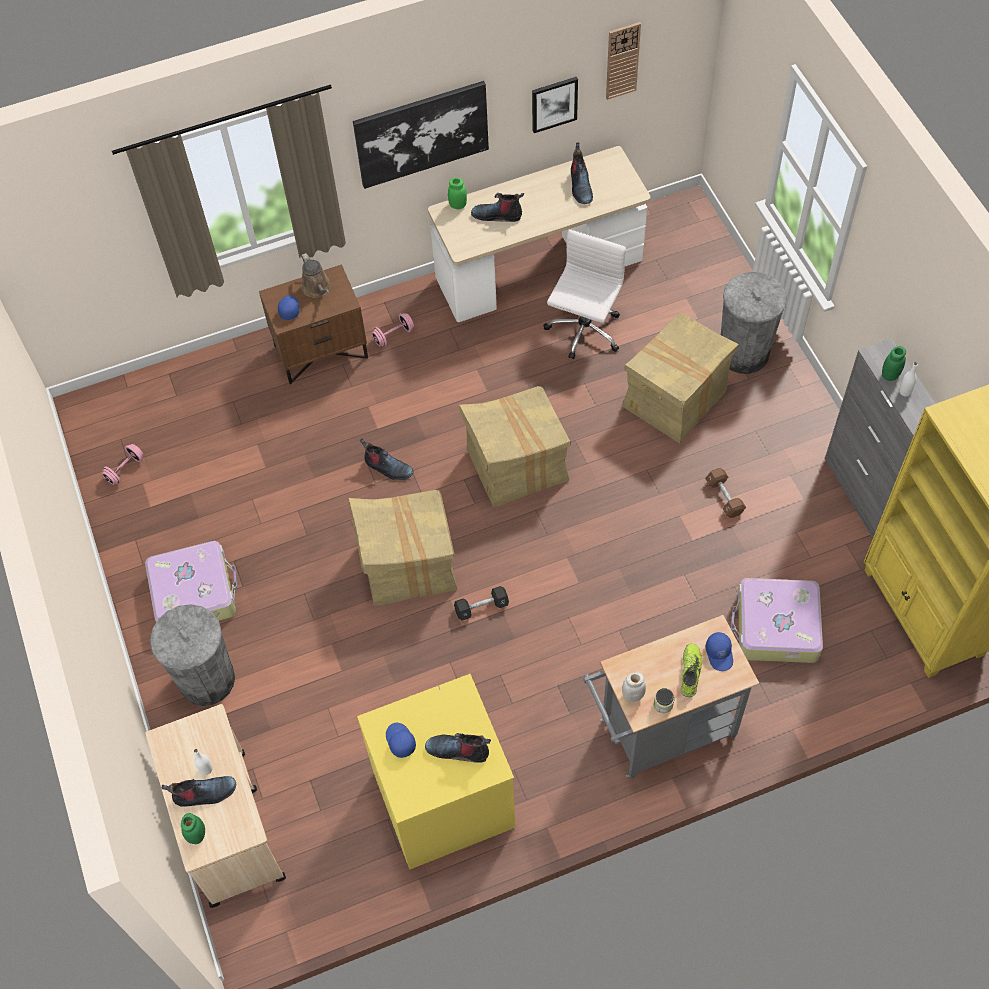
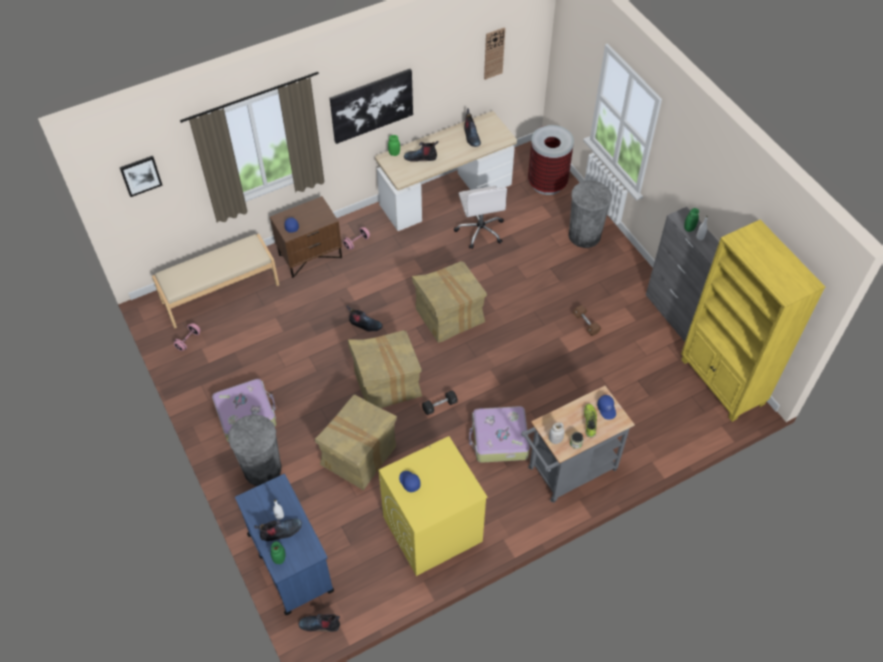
camera: 10 degrees left, 5 degrees down
(181, 398) = (220, 292): none -> beige bench
(228, 826) = (290, 561): beige cart -> blue cart
(317, 288) = (308, 212): brown watering can -> none
(459, 750) = (449, 483): boot -> boot (320, 624)
(554, 104) = (452, 83): picture -> picture (140, 175)
(583, 332) = (480, 230): white office chair -> white office chair turned 150 degrees clockwise
(675, 399) = (545, 267): cardboard box -> cardboard box (359, 455)
(699, 262) = (547, 183): none -> trash can
(776, 627) = (631, 400): suitcase -> suitcase (499, 439)

